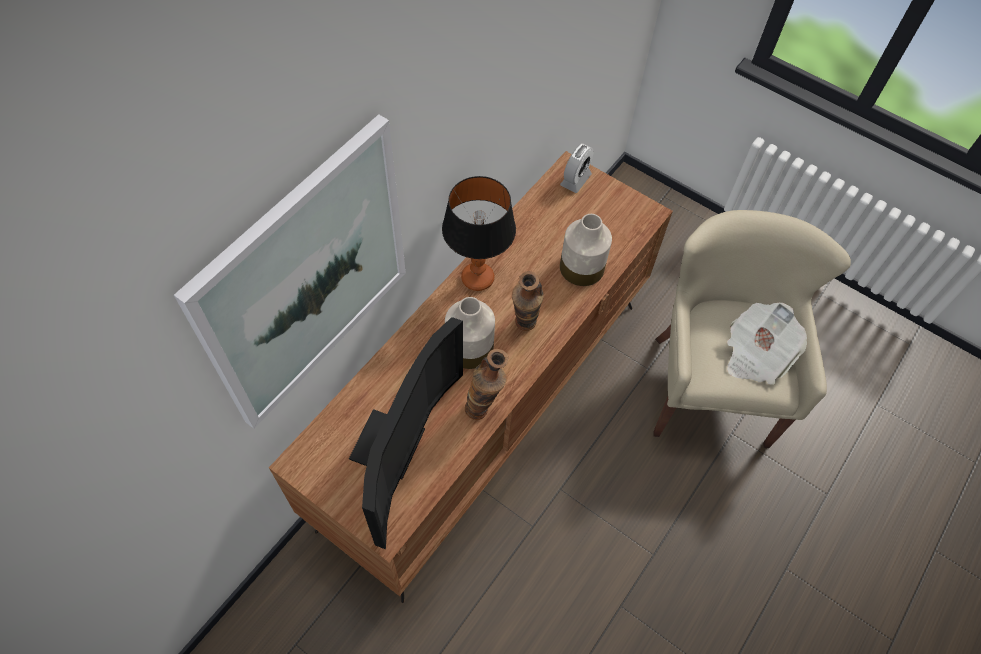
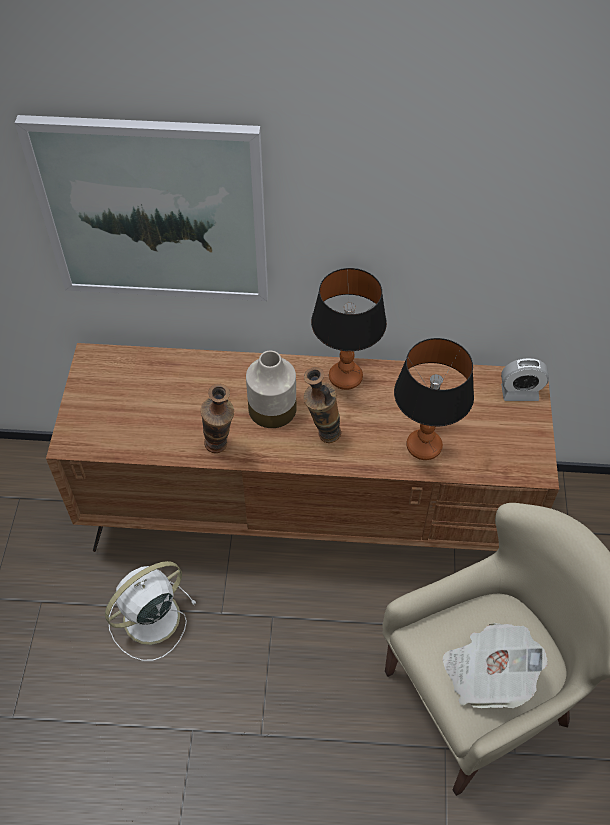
camera: 60 degrees right, 5 degrees down
(397, 449) = (144, 411): television -> none
(501, 588) = (149, 619): none -> white fan
(581, 267) = (424, 446): beige vase -> table lamp

